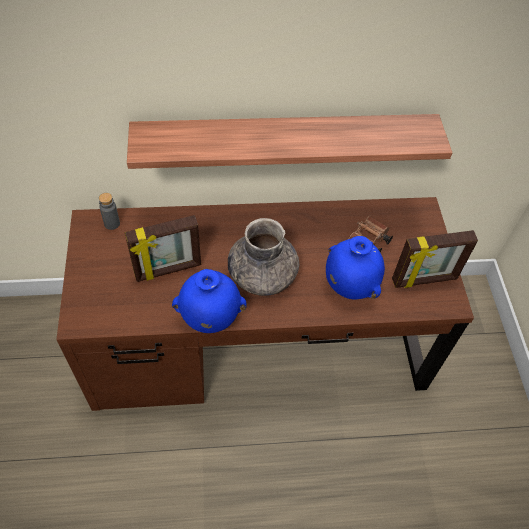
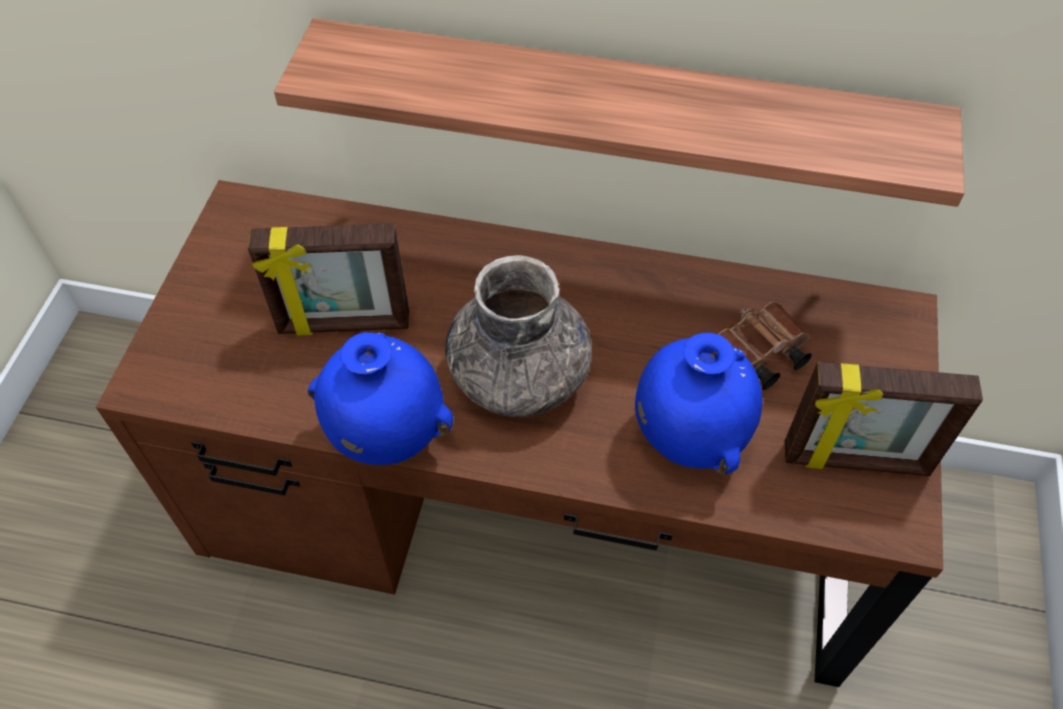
camera: 20 degrees right, 0 degrees up
(112, 223) = (277, 218): grey bottle -> none

